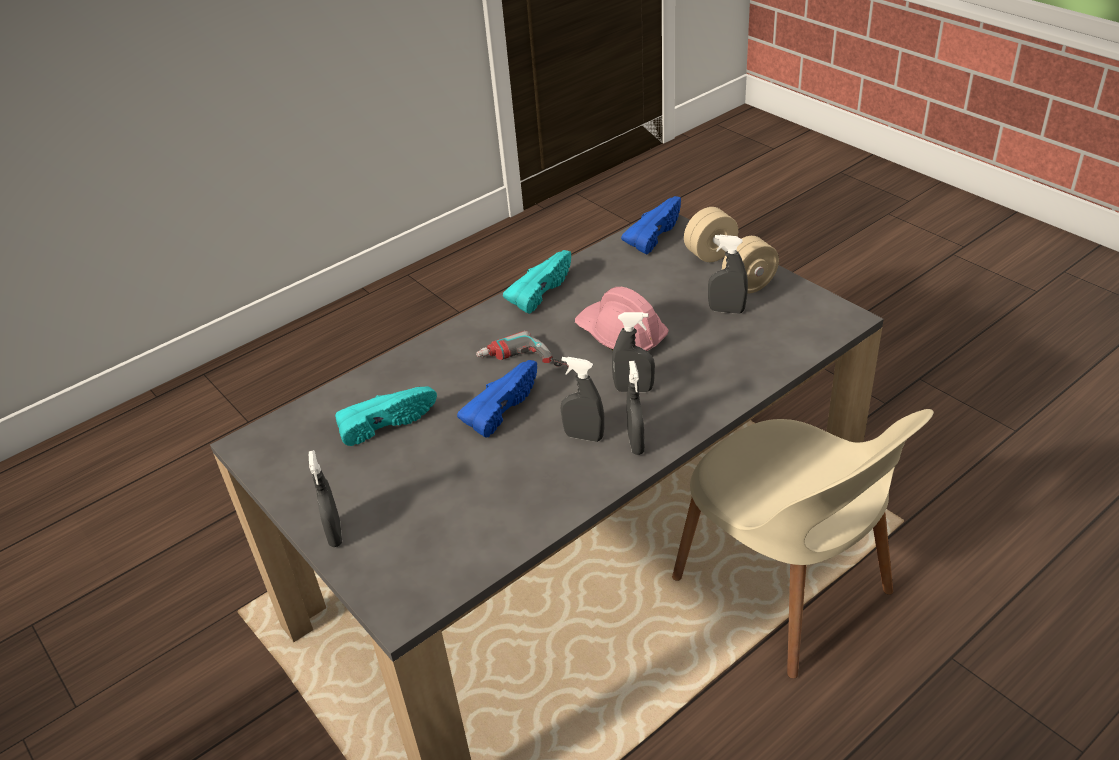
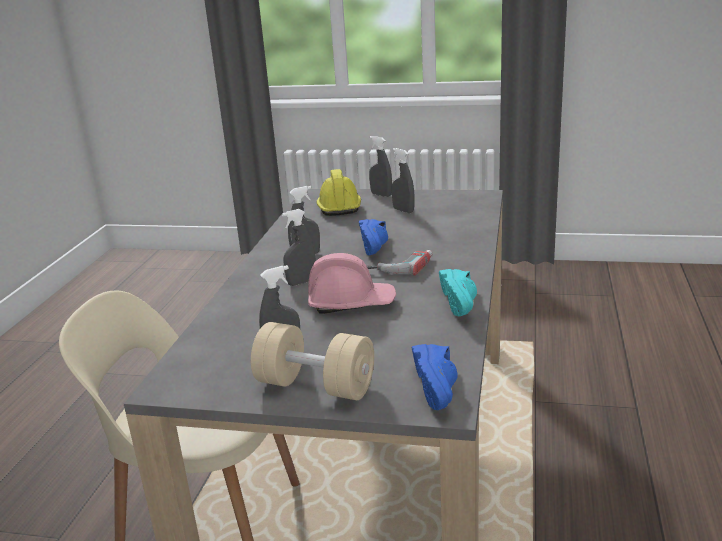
camera: 140 degrees right, 15 degrees down
(385, 422) = (431, 222): turquoise shoe -> none
(422, 538) = (338, 206): none -> yellow hard hat
(636, 443) = (269, 263): grey spray bottle -> grey spray bottle (403, 210)

